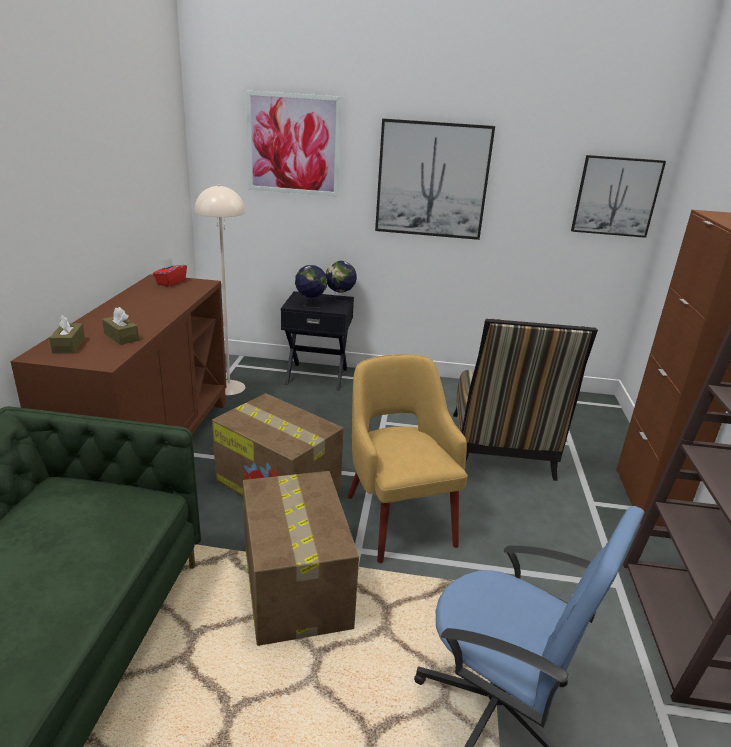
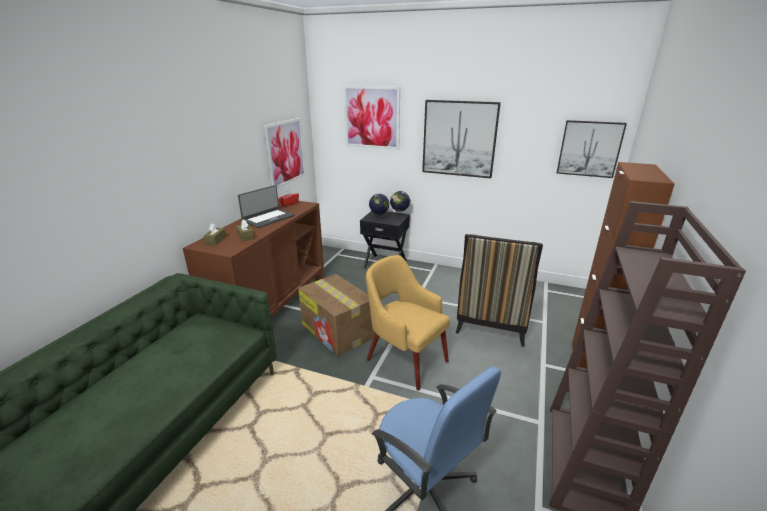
camera: 15 degrees right, 0 degrees up
(146, 306) = (268, 218): none -> laptop
(156, 197) = (286, 152): none -> picture
(229, 387) = (329, 268): beige floor lamp -> none
(295, 584) = (327, 392): cardboard box -> none
(398, 517) = (405, 359): yellow armchair -> yellow armchair turned 45 degrees counterclockwise

